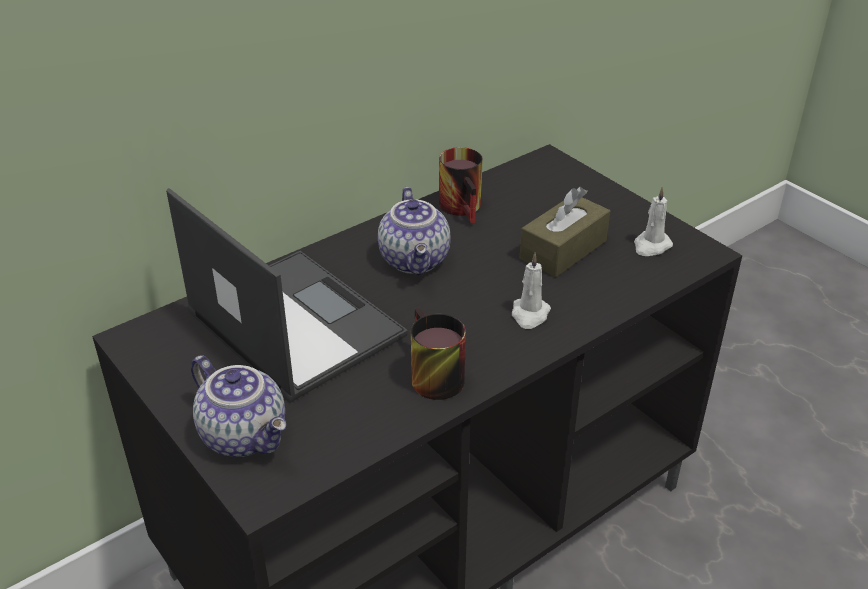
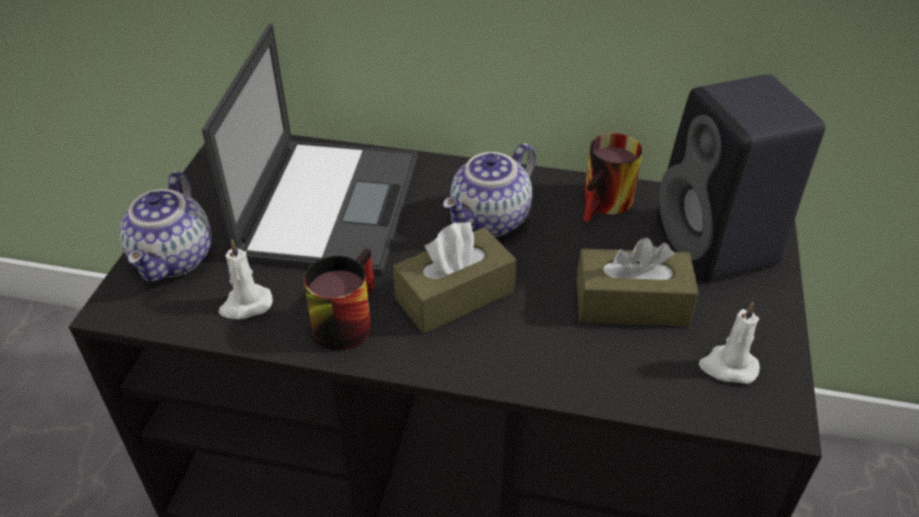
camera: 50 degrees right, 5 degrees up
(469, 314) = (454, 295): none -> brown tissue box
(529, 314) = (500, 336): white candle -> white candle (245, 305)
(555, 191) = (719, 245): none -> black speaker

